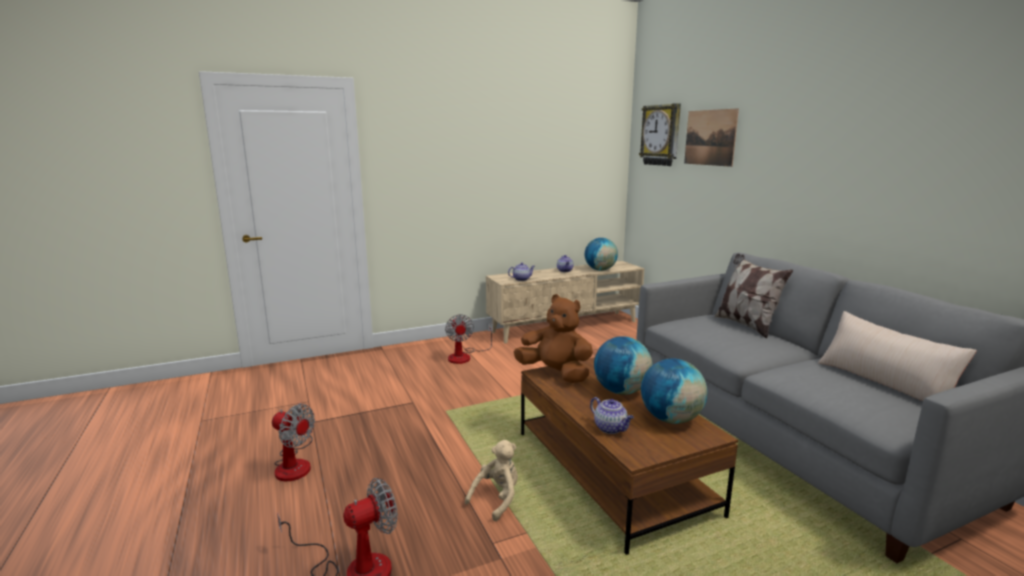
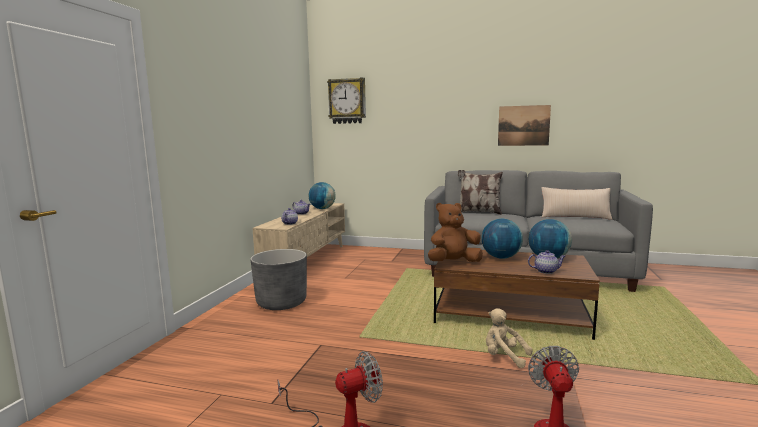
camera: 50 degrees left, 5 degrees down
(465, 356) = (281, 302): fan -> grey planter
(497, 498) = (504, 357): beige plush toy -> beige plush toy turned 45 degrees counterclockwise
(710, 137) = (396, 101): picture -> picture (523, 125)

